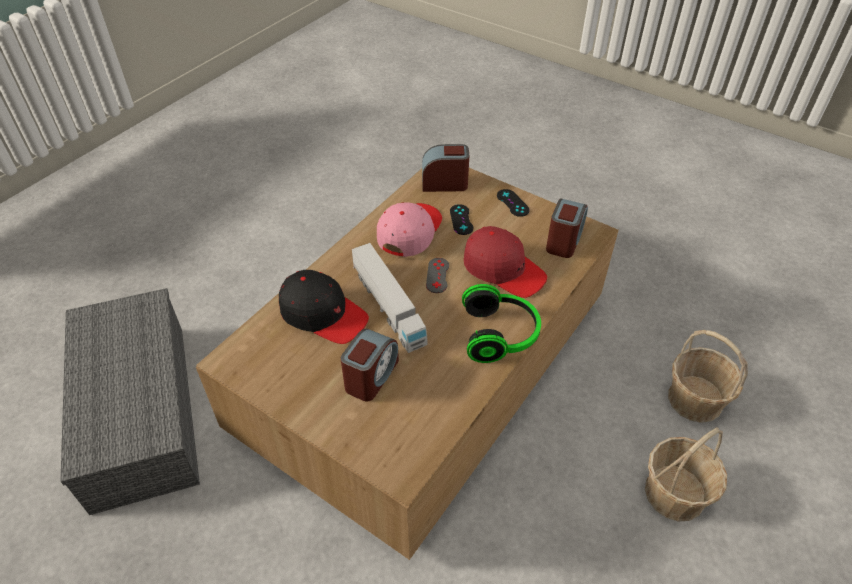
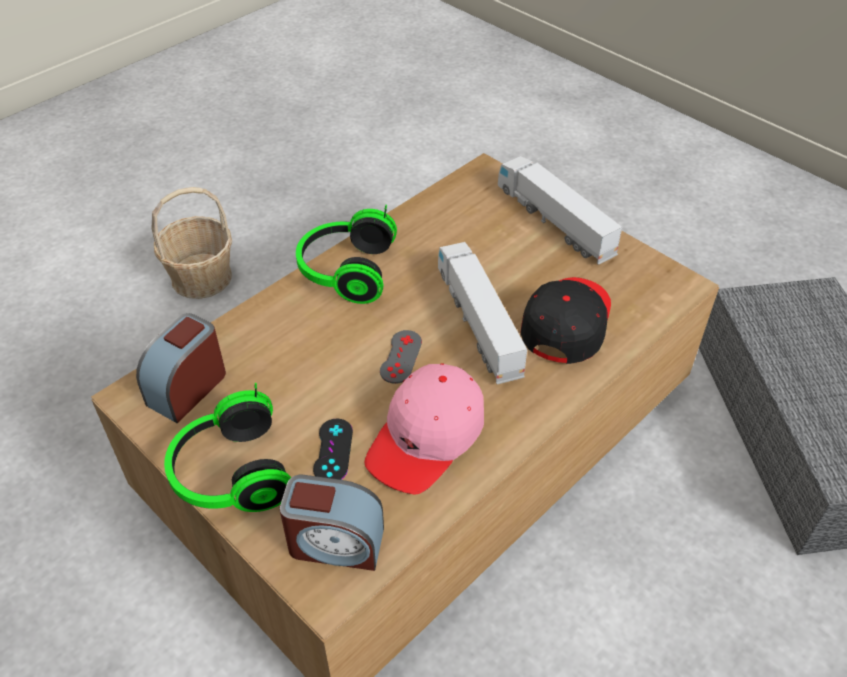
camera: 170 degrees left, 0 degrees up
(323, 314) = (566, 323): black cap -> black cap turned 75 degrees clockwise
(330, 413) = (554, 221): none -> toy truck
(371, 376) = (508, 248): alarm clock -> none
(503, 269) = (303, 353): red cap -> none
(512, 203) = (229, 474): black game controller -> headphones
(695, 400) = (107, 354): basket -> none

